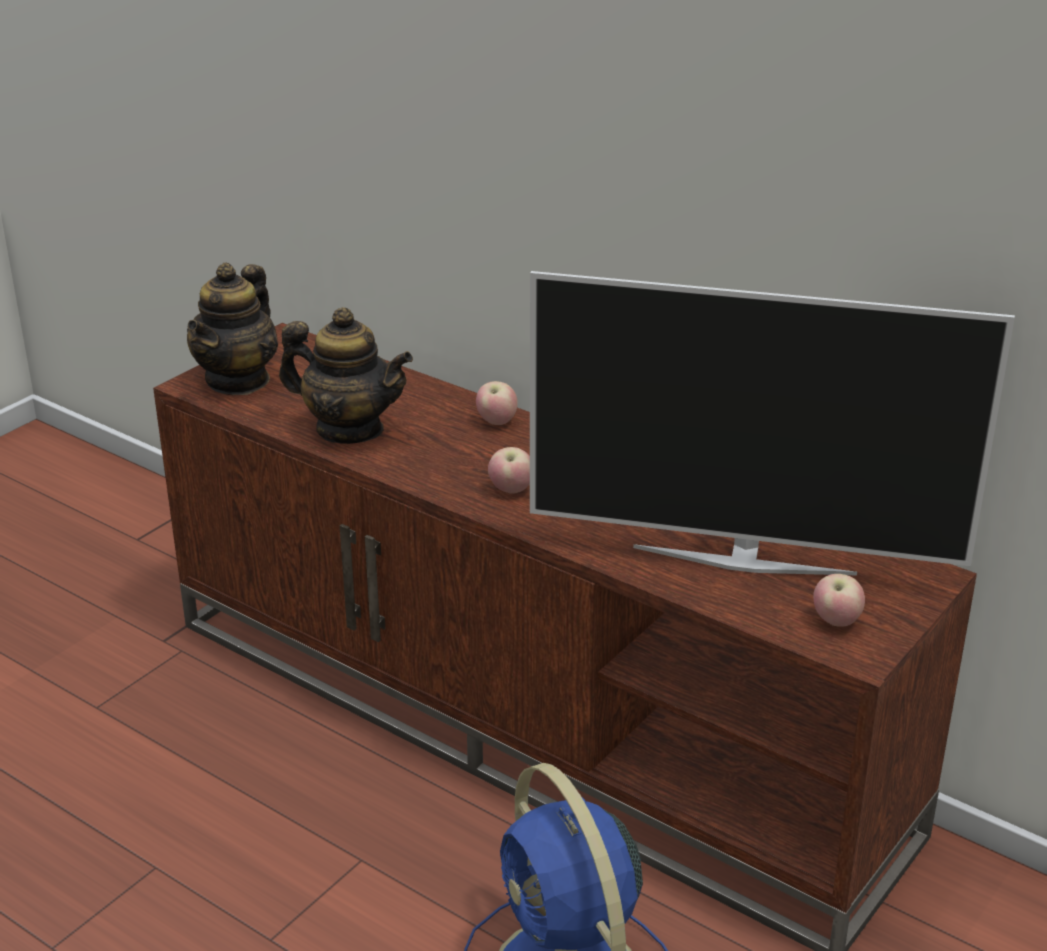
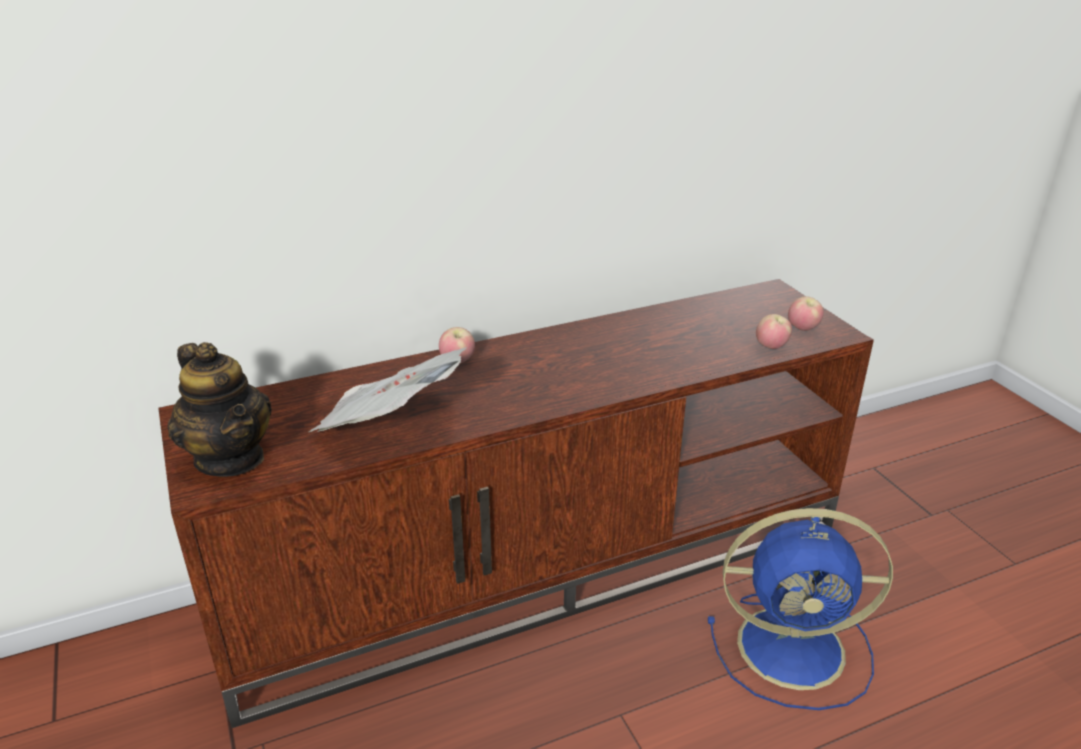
camera: 60 degrees left, 0 degrees up
(349, 429) = (391, 425): teapot -> newspaper
(511, 490) = (558, 384): apple -> apple (771, 347)
(744, 559) = (716, 333): television -> none

